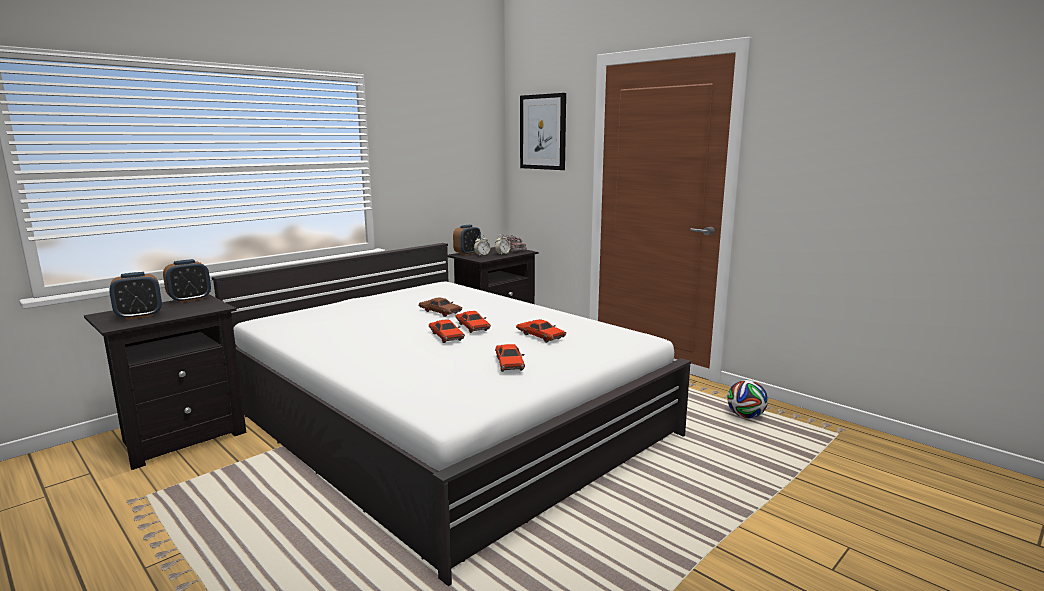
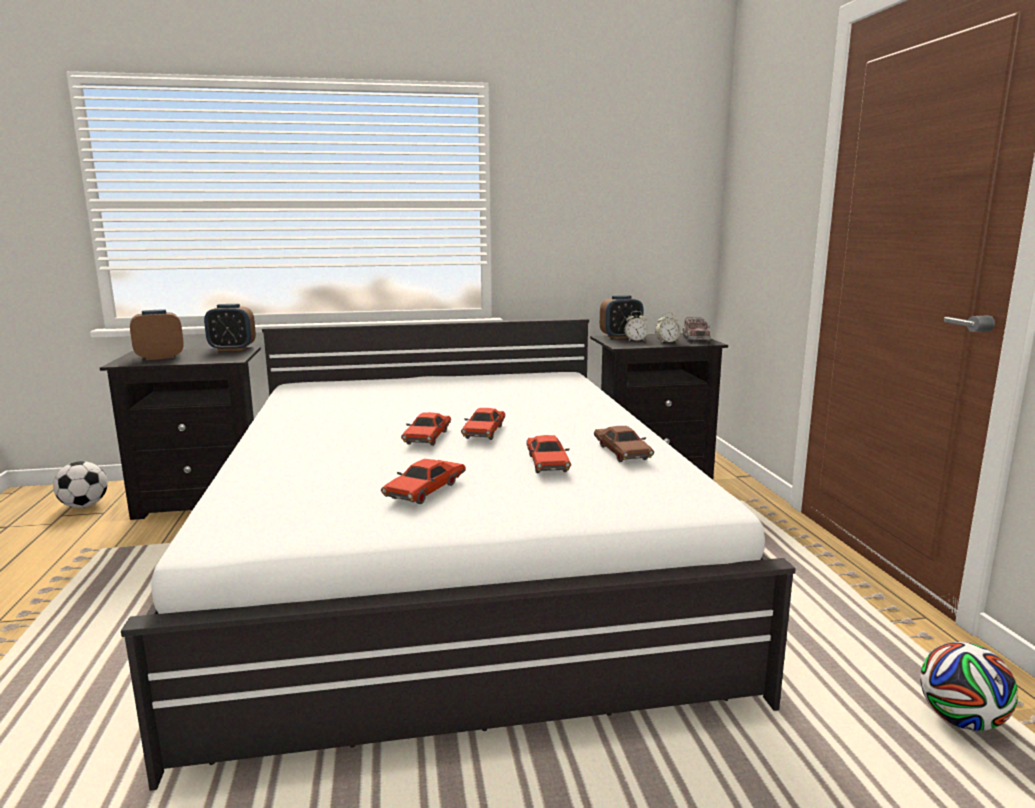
camera: 35 degrees right, 0 degrees up
(55, 474) = (84, 506): none -> football
(139, 316) = (160, 357): alarm clock -> alarm clock turned 150 degrees clockwise
(440, 312) = (488, 406): brown toy car -> brown toy car (621, 452)
(543, 132) = (765, 155): picture -> none

